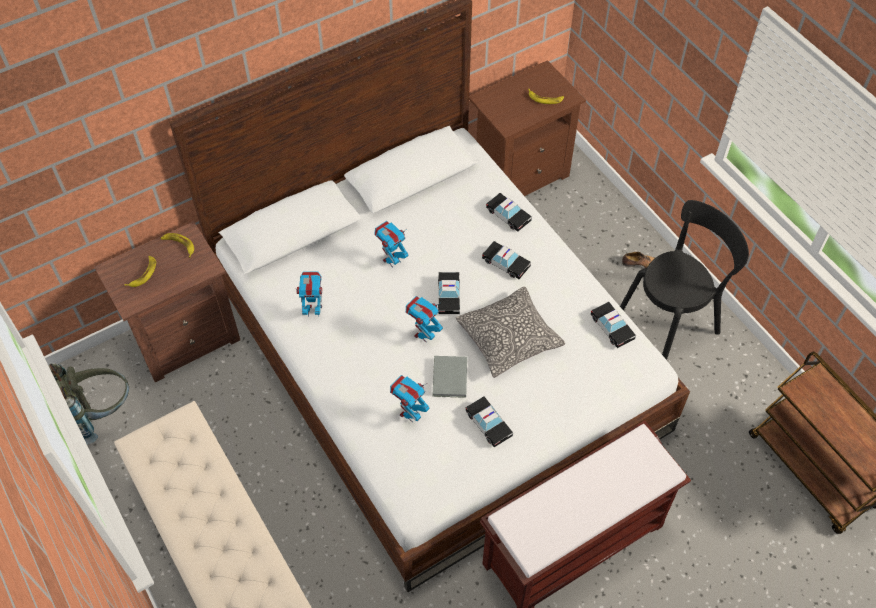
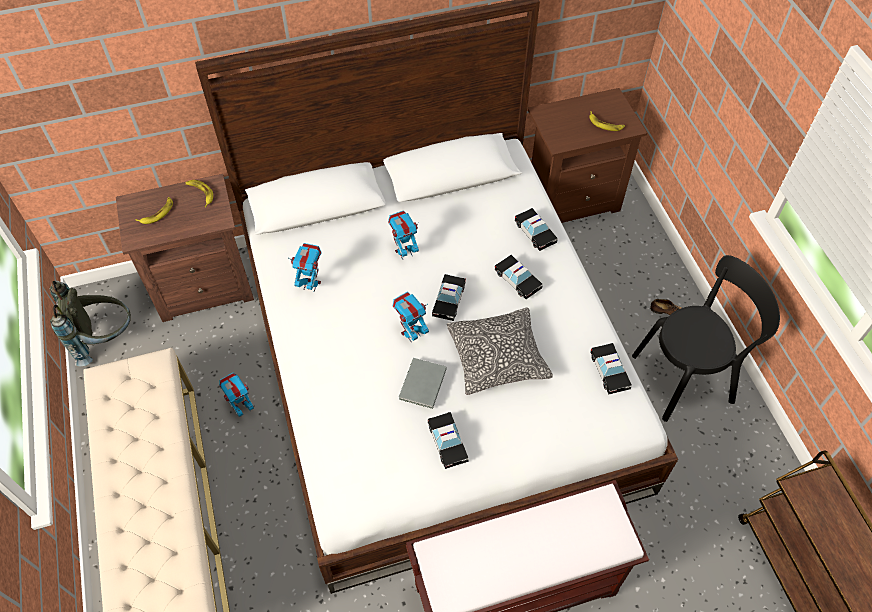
camera: 15 degrees right, 0 degrees up
(410, 413) = (370, 411): toy robot -> toy robot (242, 408)

